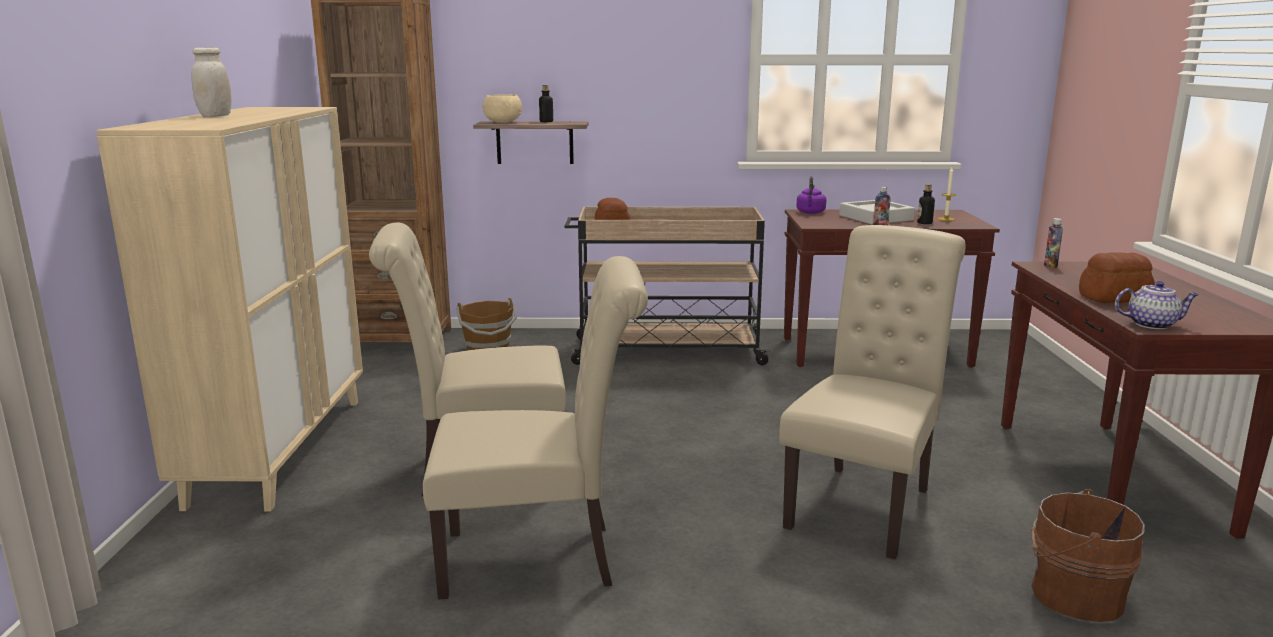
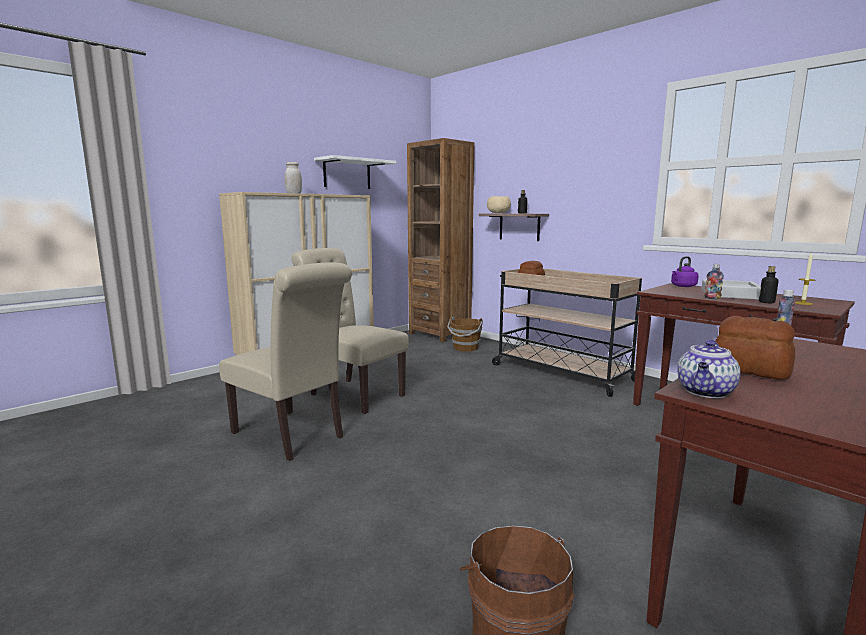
camera: 45 degrees right, 5 degrees down
(240, 59) = (347, 174): none -> white shelf
(864, 503) = (496, 492): beige chair -> none
(1152, 324) = (706, 392): teapot -> teapot turned 75 degrees clockwise

